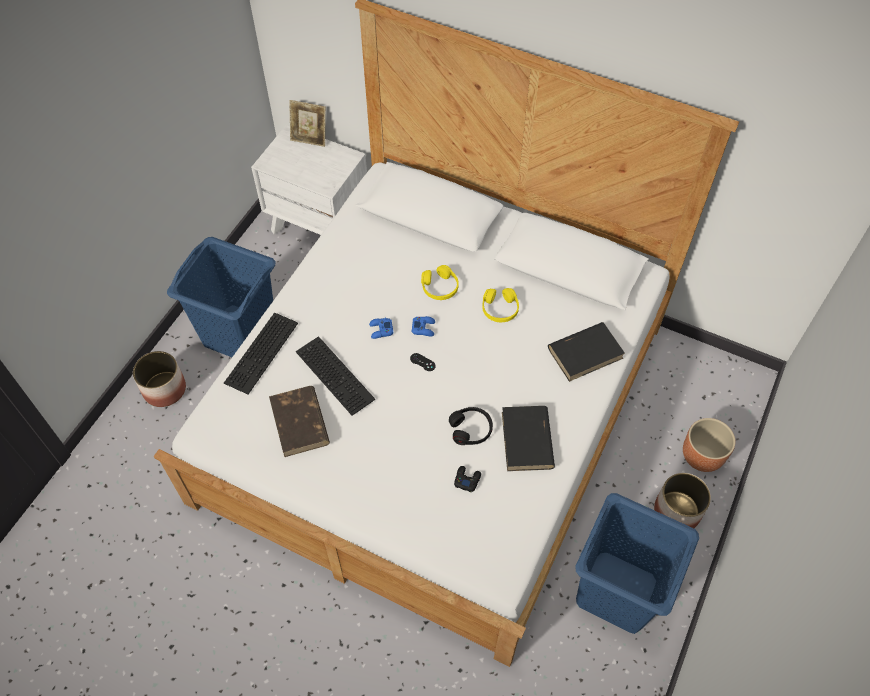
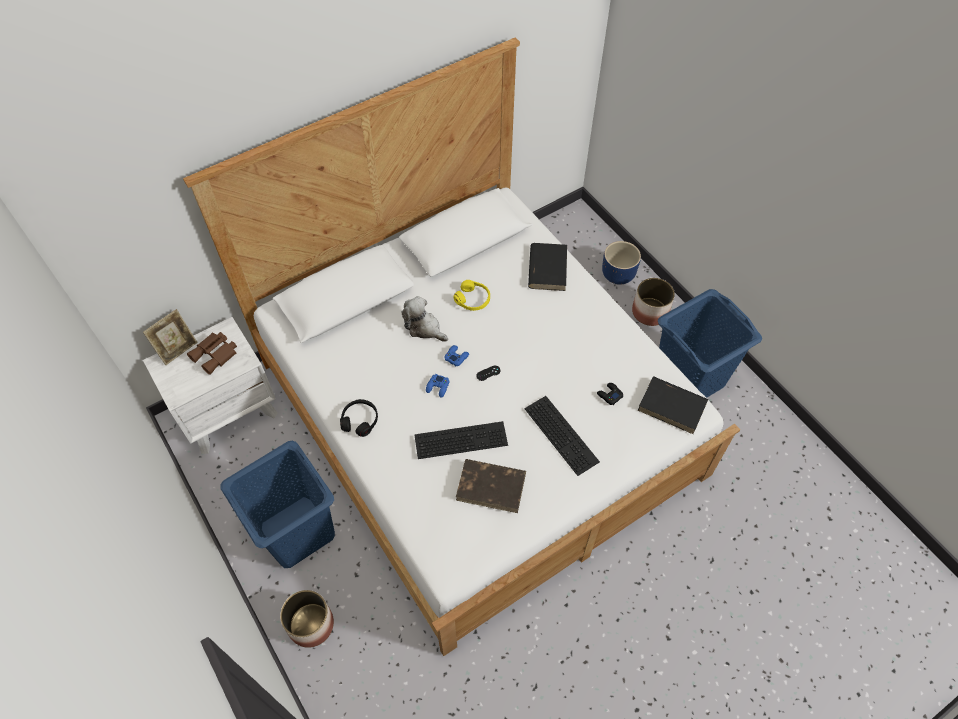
camera: 60 degrees left, 0 degrees up
(262, 354) = (401, 486): keyboard -> keyboard (563, 434)
(321, 165) = (216, 354): none -> brown binoculars
(440, 287) = (424, 327): yellow headphones -> plush toy
(471, 429) = (568, 371): black headphones -> black headphones (360, 420)
(527, 441) = (599, 341): black book -> black book (672, 406)
(702, 456) = (618, 274): brown planter -> blue planter

